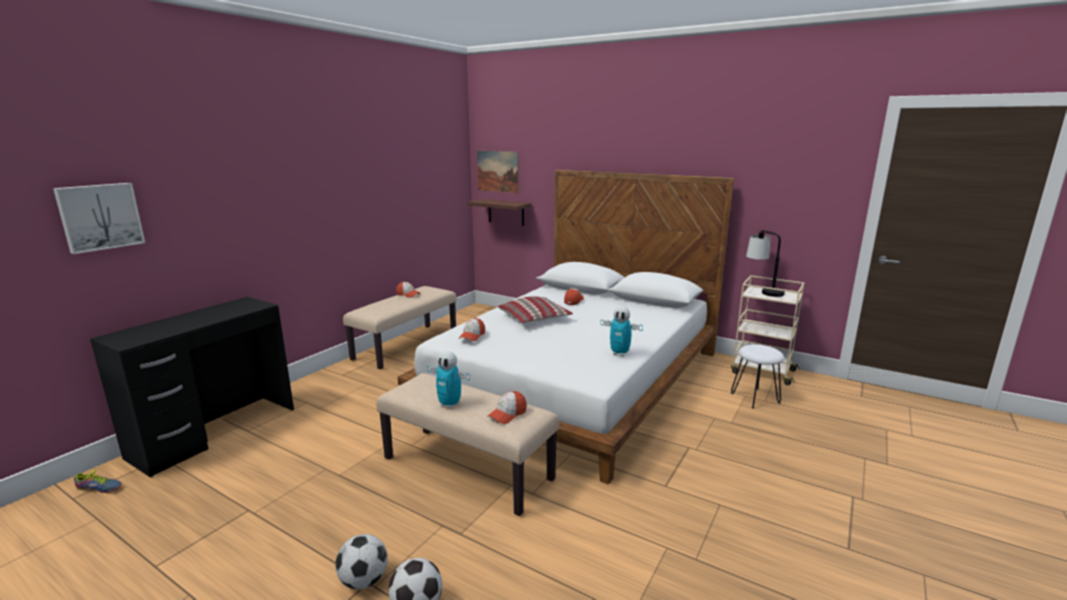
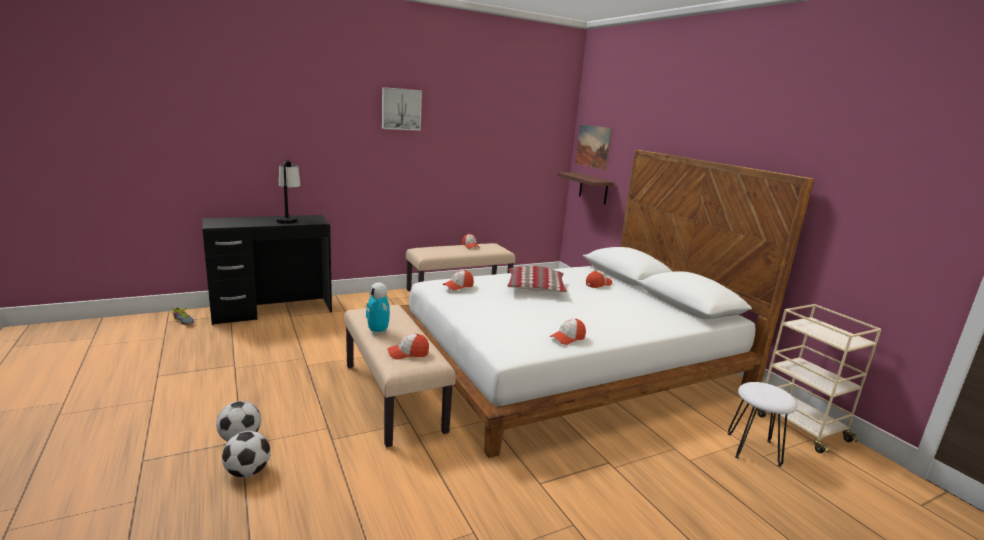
camera: 30 degrees right, 0 degrees up
(100, 217) = (224, 134): picture -> picture (401, 109)
(619, 353) = (567, 338): toy robot -> cap
(762, 291) = (818, 326): table lamp -> table lamp (288, 219)

